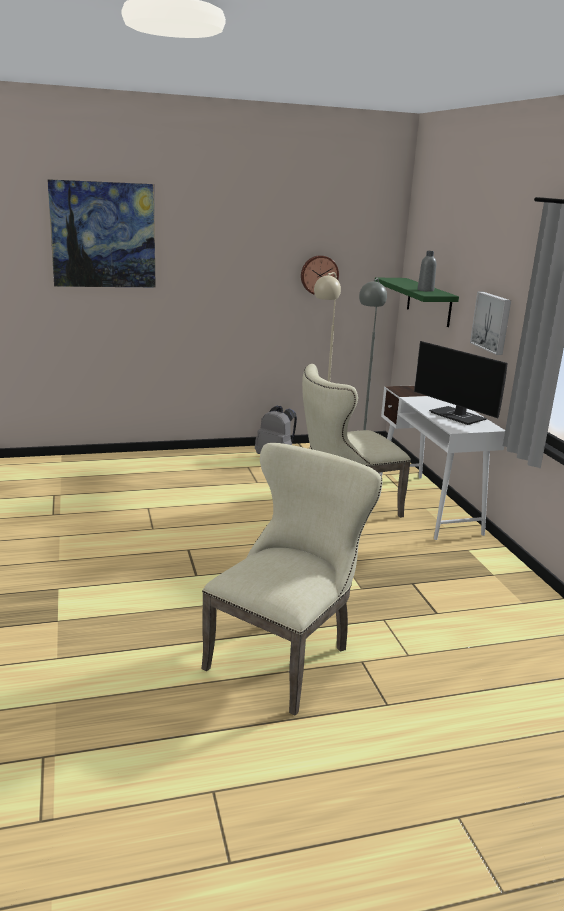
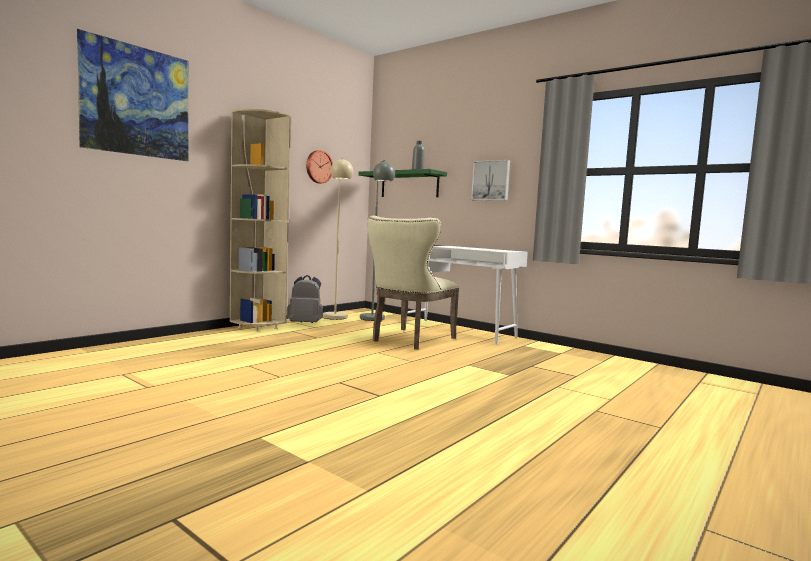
camera: 35 degrees left, 15 degrees down
(224, 455) = (258, 327): none -> beige bookcase
(286, 655) = (547, 422): beige chair -> none
(458, 416) = (485, 249): monitor -> none

